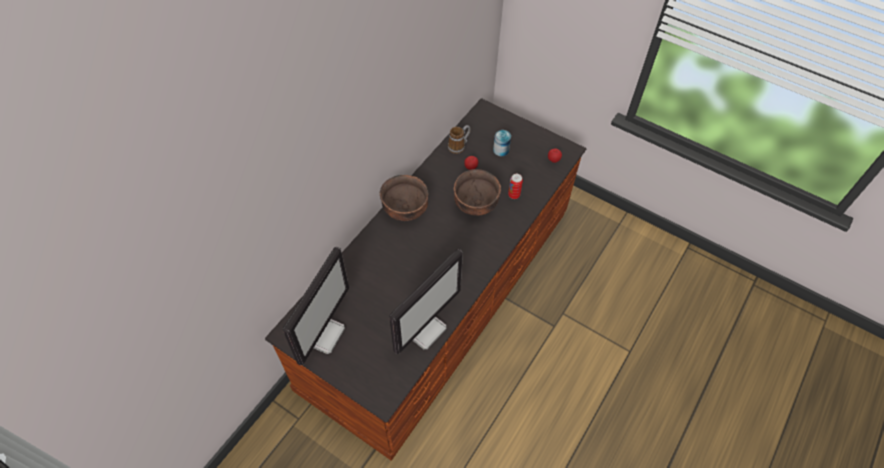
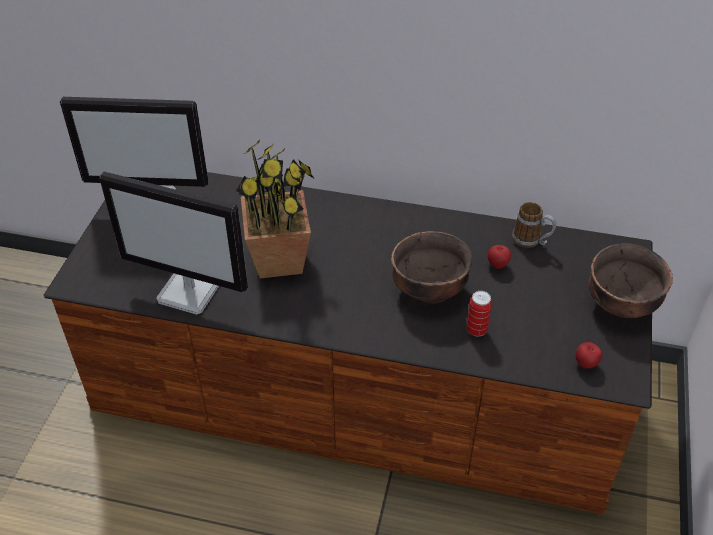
camera: 70 degrees right, 10 degrees down
(405, 210) = (376, 218): brown bowl -> brown bowl (622, 304)
(418, 271) = (279, 260): none -> potted plant
(501, 150) = (558, 291): can -> none

